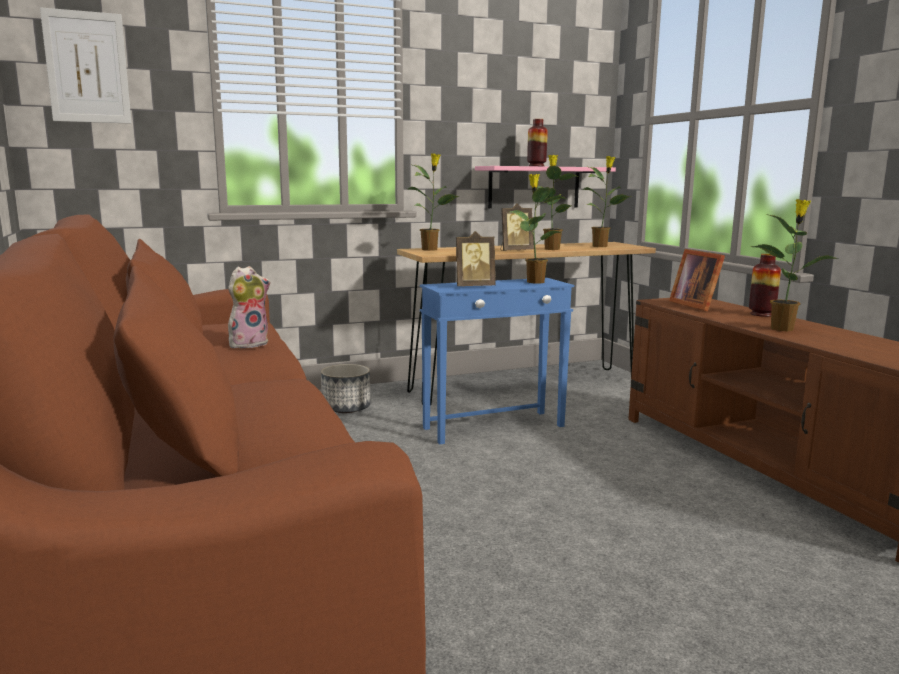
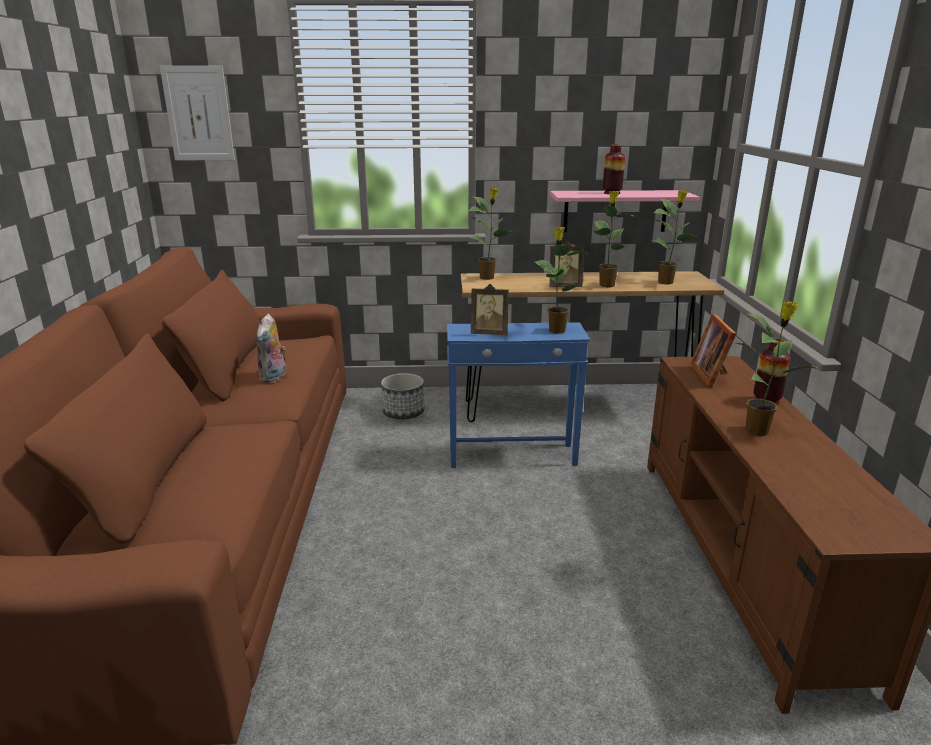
camera: 20 degrees right, 10 degrees up
(249, 344) = (274, 377): plush toy -> plush toy turned 120 degrees clockwise

